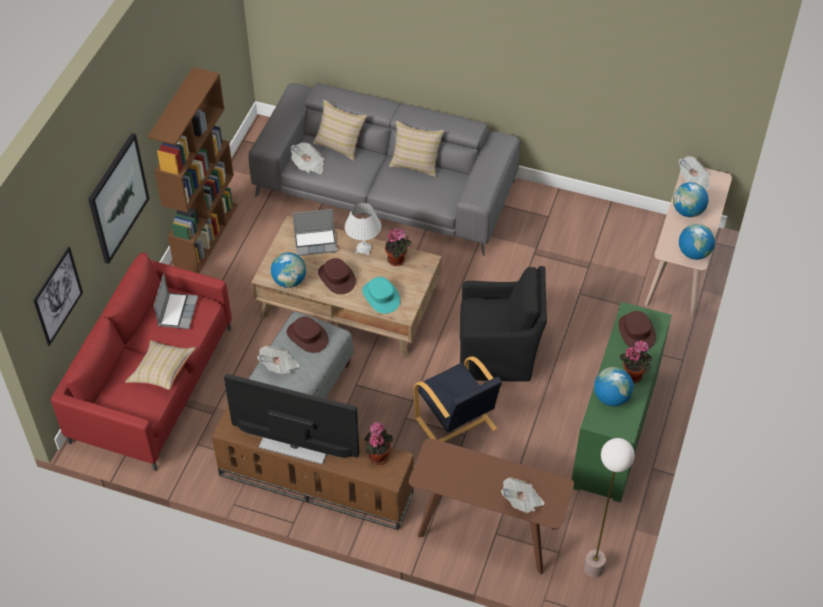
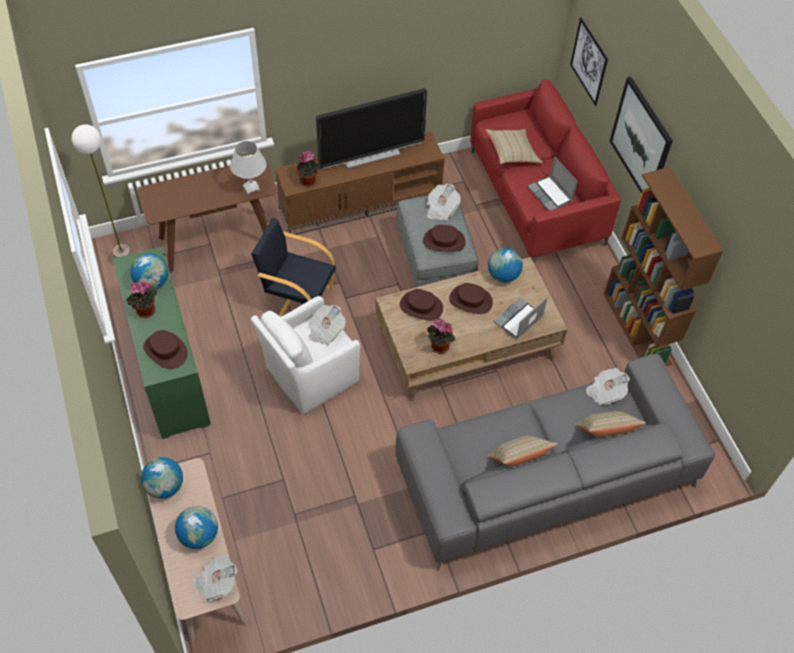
camera: 140 degrees right, 5 degrees up
(363, 249) = (475, 339): white table lamp -> white table lamp (251, 187)
(381, 296) = (421, 307): turquoise hat -> brown hat
(499, 354) = (309, 376): black armchair -> white armchair
(522, 501) = (176, 190): newspaper -> newspaper (325, 331)

